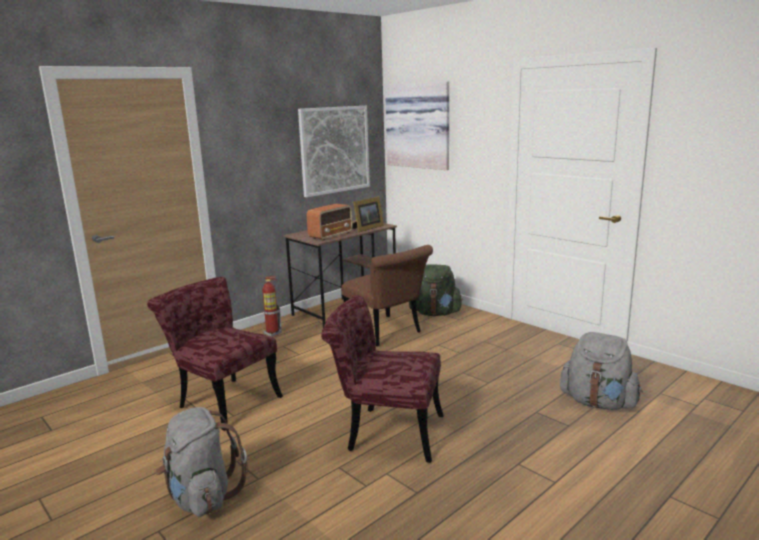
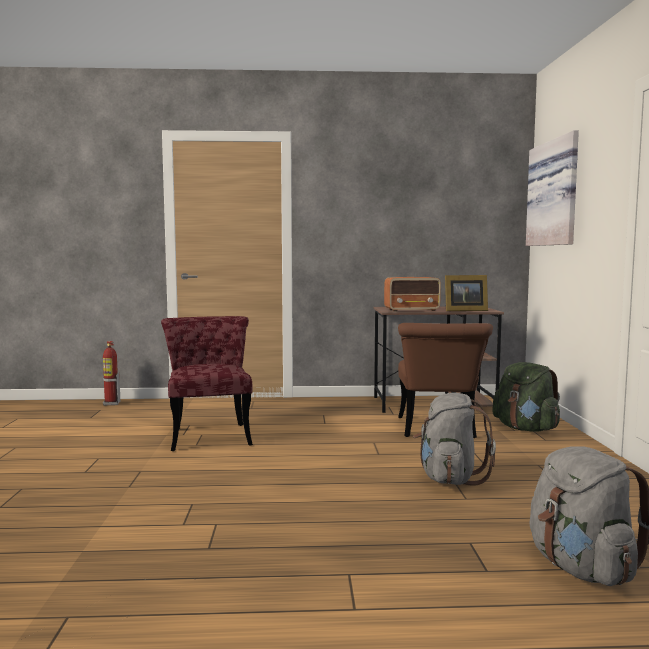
camera: 40 degrees right, 10 degrees down
(202, 497) = (78, 482): grey backpack -> grey backpack (449, 478)
(273, 333) = (333, 405): fire extinguisher -> fire extinguisher (111, 403)
(334, 150) = (453, 223): picture -> none
(385, 432) = (278, 496): red chair -> none

